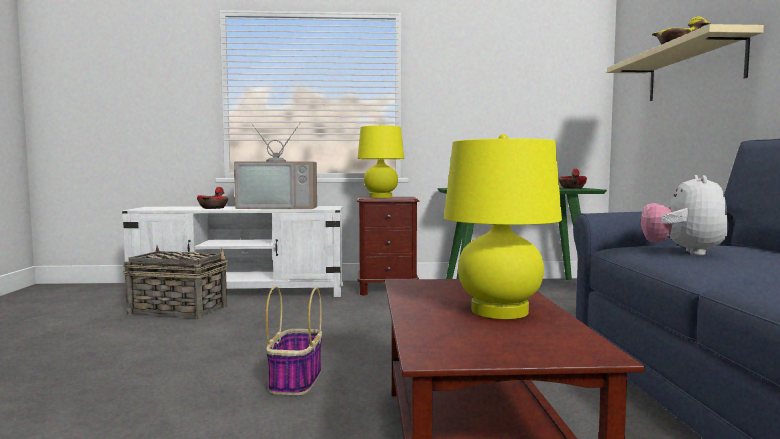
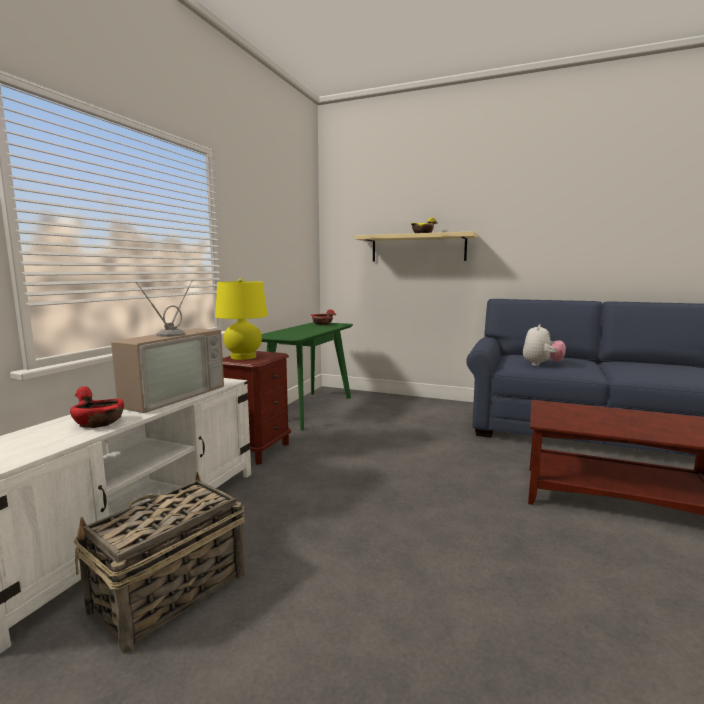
camera: 65 degrees left, 5 degrees up
(296, 380) = (492, 536): basket -> none
(499, 311) = (626, 418): yellow table lamp -> none
(683, 252) = (541, 365): plush toy -> plush toy turned 105 degrees counterclockwise

